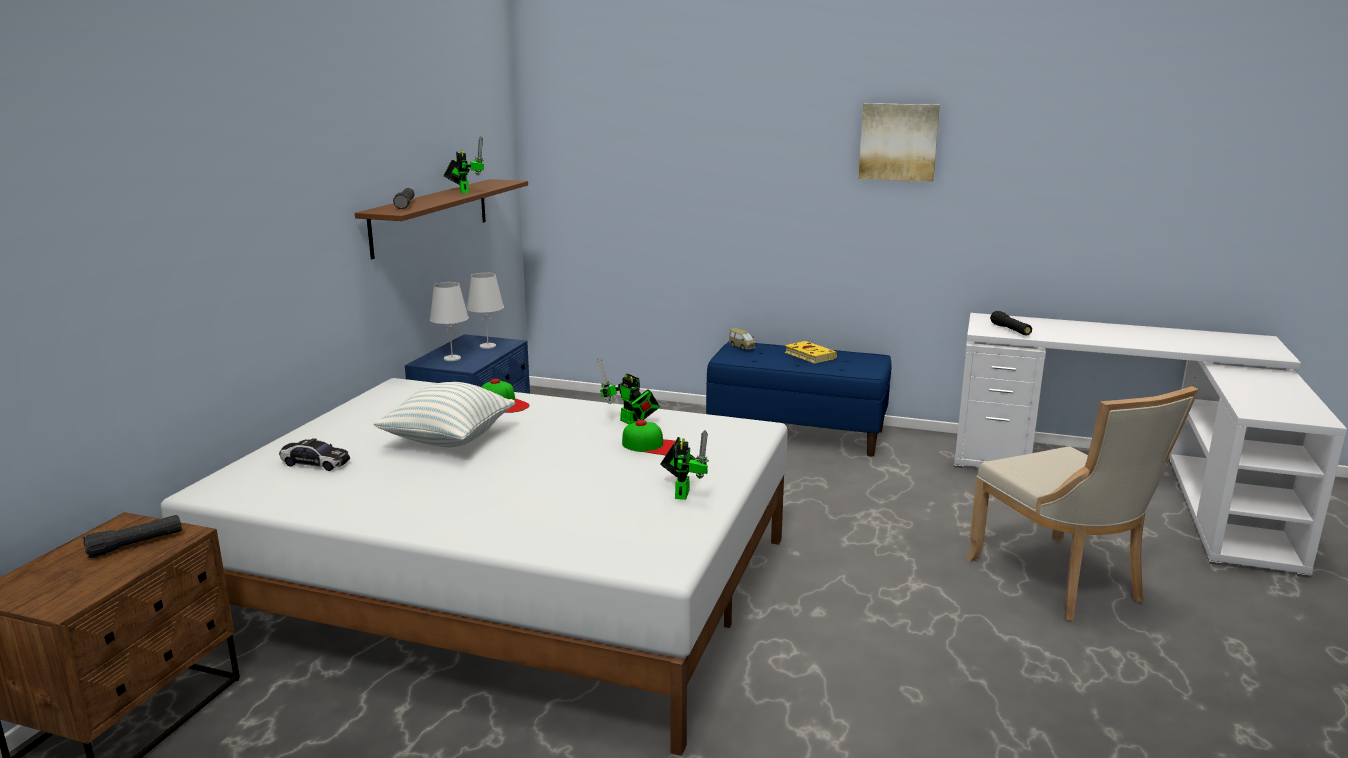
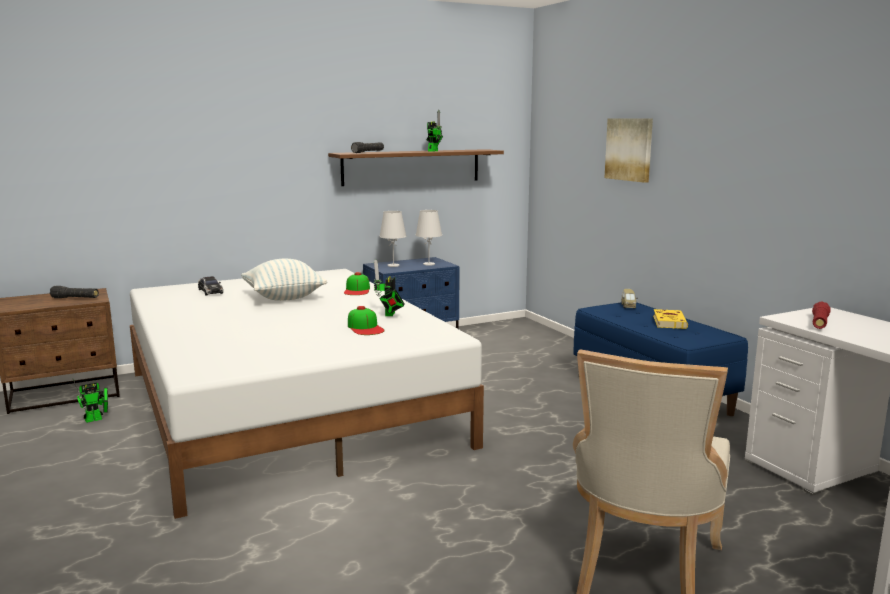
camera: 45 degrees right, 5 degrees down
(683, 492) = (307, 351): toy robot -> toy robot (96, 419)
(898, 142) = (771, 118): picture -> picture (629, 149)
(1010, 330) = (819, 323): black flashlight -> red flashlight

